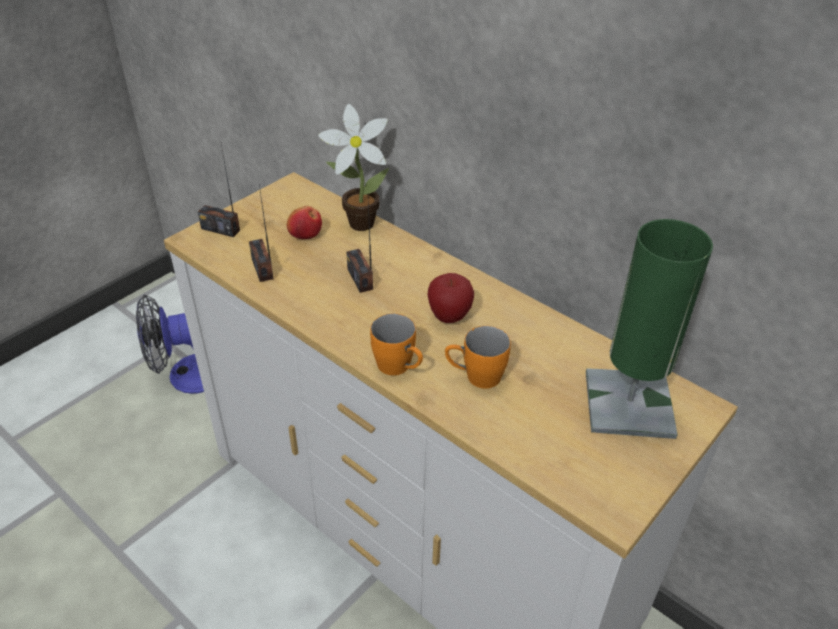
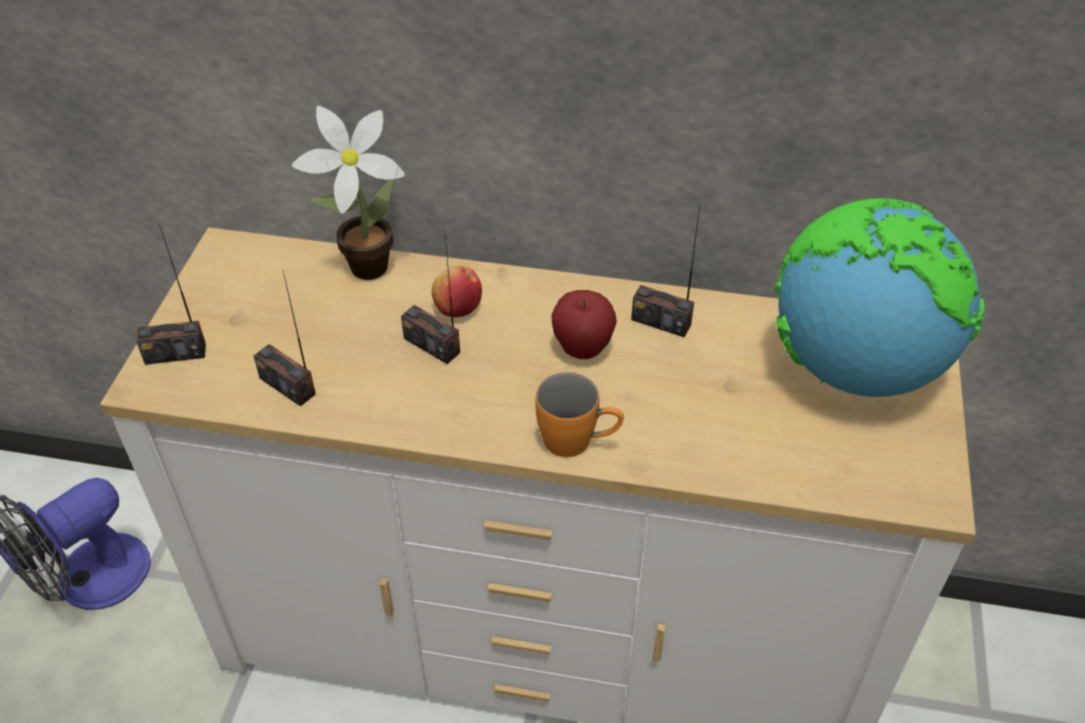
camera: 30 degrees left, 5 degrees up
(305, 234) = (305, 312): apple -> apple (457, 307)
(475, 377) = (672, 412): orange mug -> none
(515, 321) = (661, 322): none -> radio
(628, 404) = (854, 368): green table lamp -> globe

